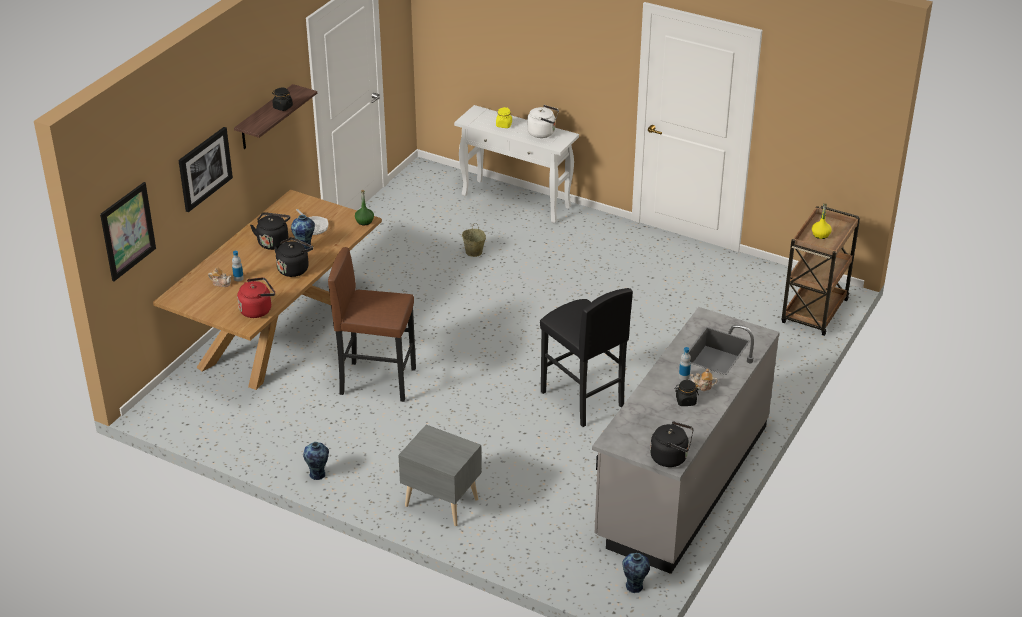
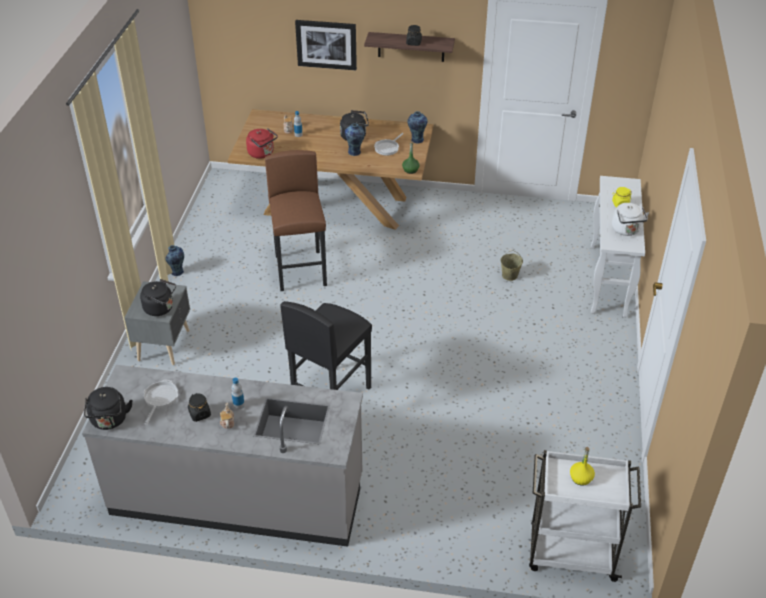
camera: 70 degrees right, 5 degrees up
(127, 231) = (231, 41): picture -> none
(294, 269) = (324, 155): black kettle -> black kettle (161, 308)
(634, 587) = (86, 492): vase -> vase (416, 140)
(655, 422) = (160, 399): none -> frying pan
(814, 313) = (570, 553): brown cart -> white cart

